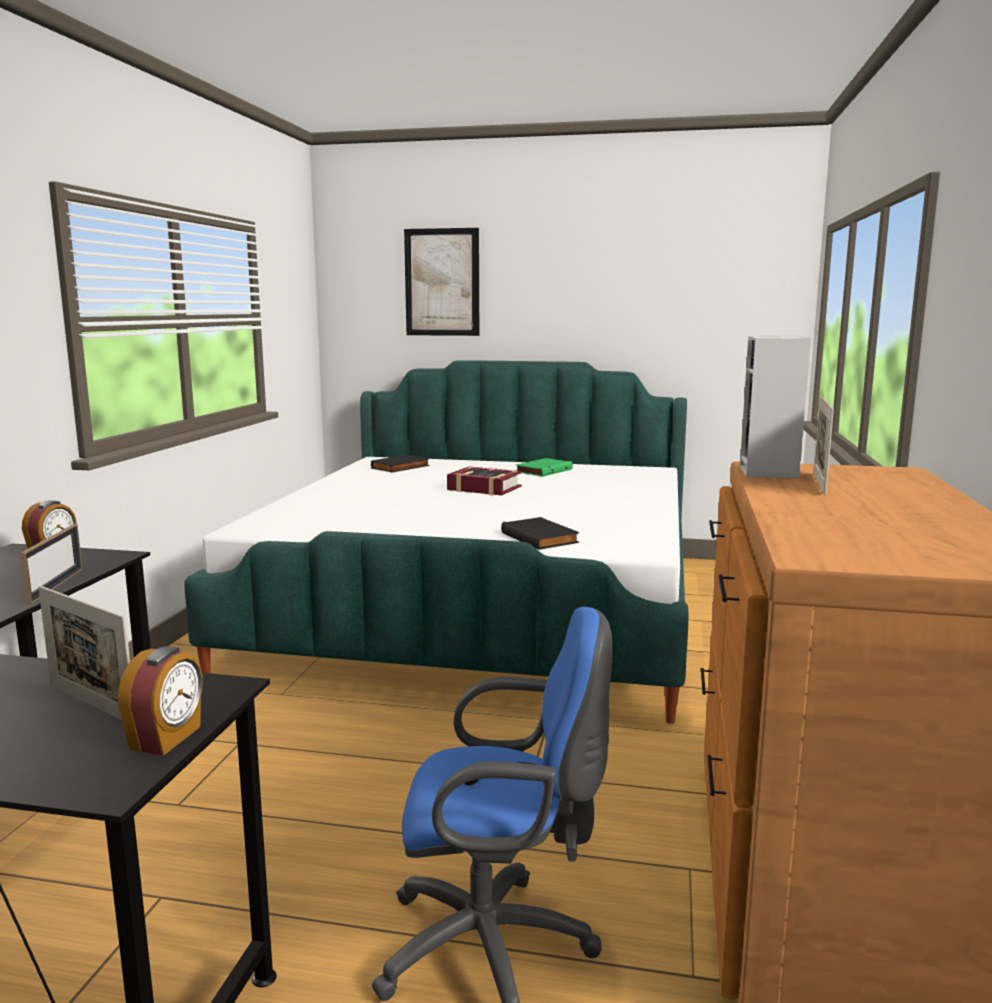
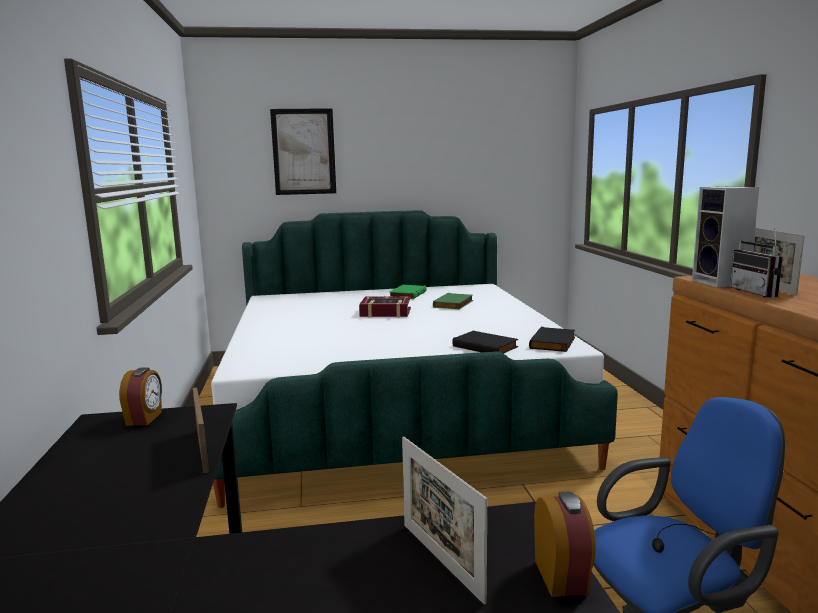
camera: 20 degrees left, 0 degrees up
(91, 704) = (441, 561): picture frame -> picture frame turned 45 degrees clockwise
(401, 467) = (295, 302): black book -> black book (554, 343)
(582, 487) = (454, 304): none -> green book
(781, 488) = (759, 293): none -> radio

